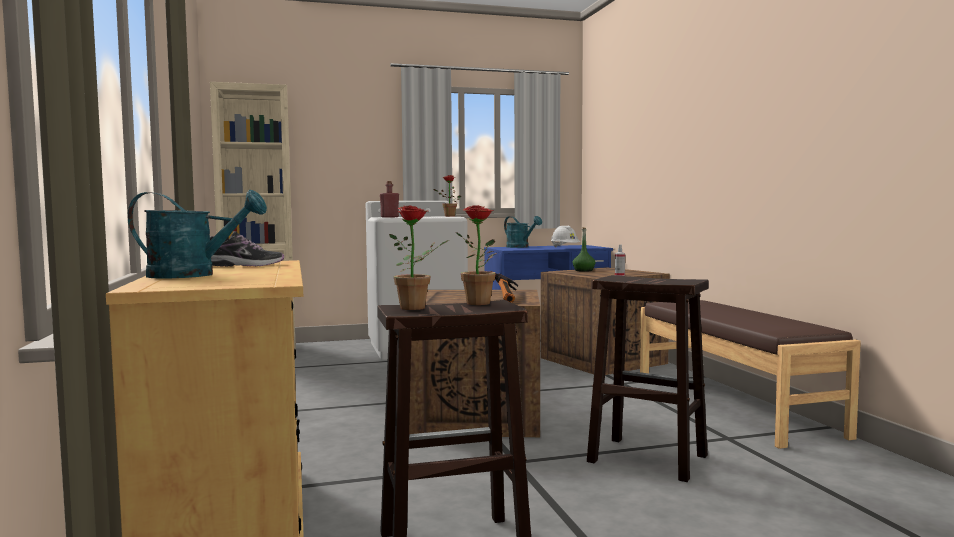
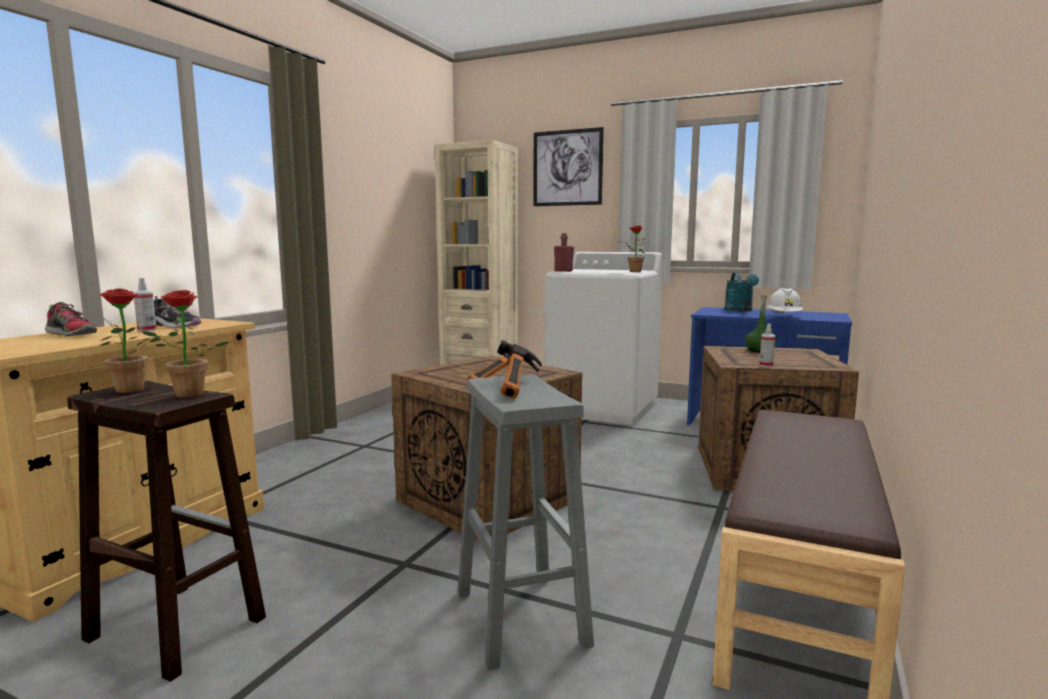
camera: 40 degrees right, 5 degrees up
(193, 275) = (72, 334): turquoise watering can -> shoe
(250, 268) = (147, 330): none -> spray bottle
(342, 119) = (567, 168): none -> picture
(641, 279) = (520, 387): none -> hammer
(645, 458) = (519, 616): brown stool -> grey stool

